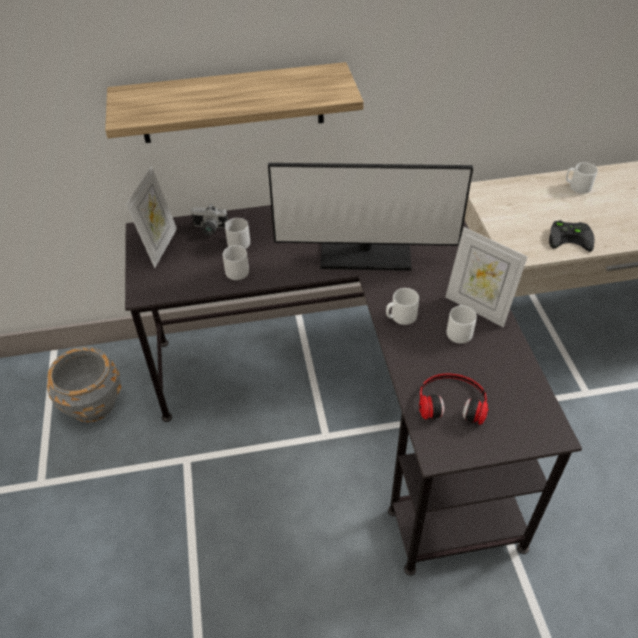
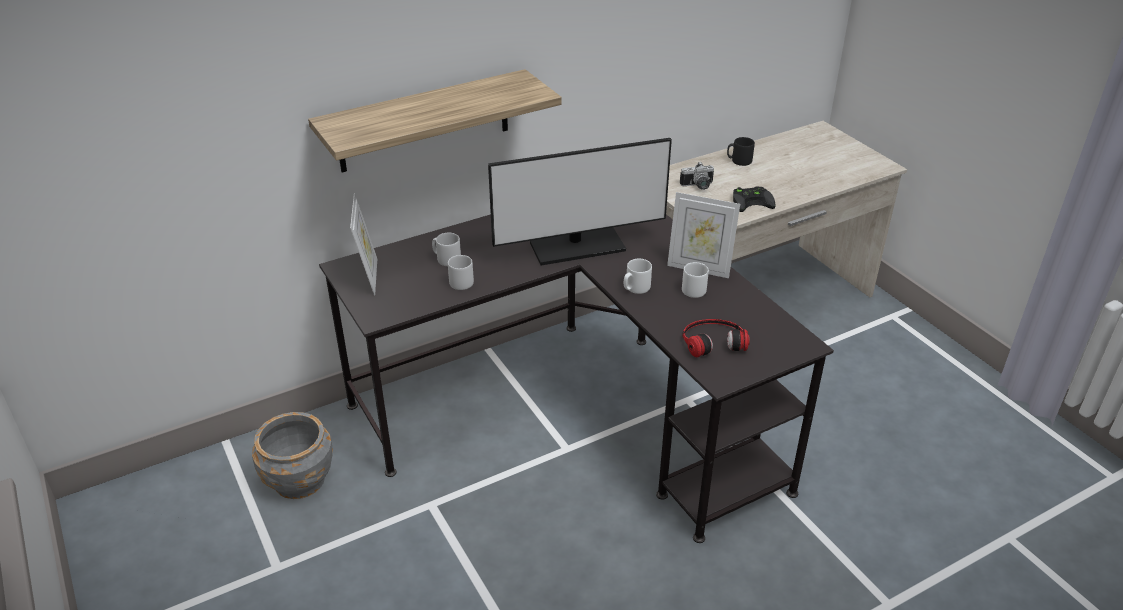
camera: 20 degrees left, 10 degrees down
(209, 229) = (411, 253): camera -> camera (698, 186)
(577, 187) = (739, 161): white mug -> black mug

